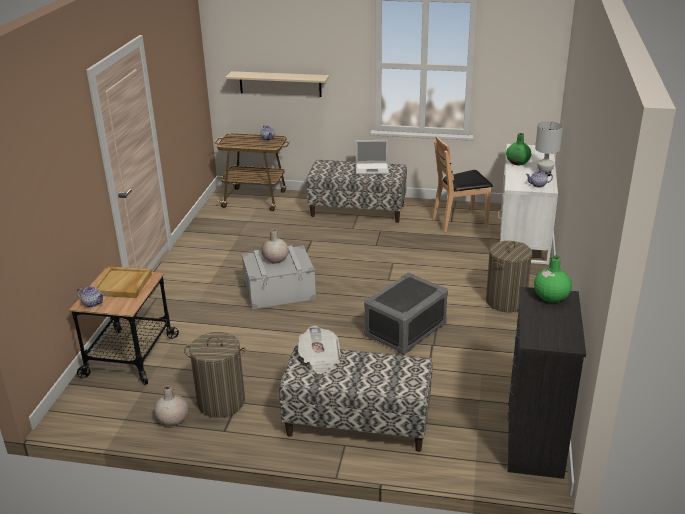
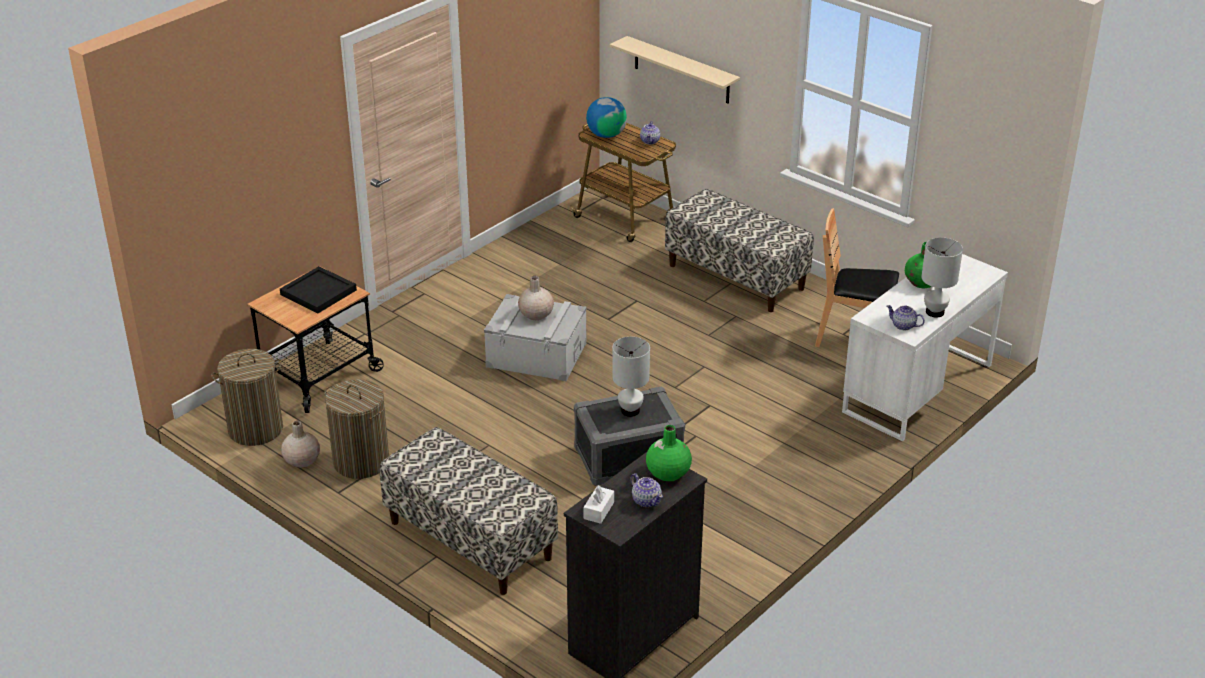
camera: 30 degrees right, 5 degrees up
(92, 303) = (273, 304): teapot -> teapot (646, 500)
(123, 285) = (318, 293): beige tray -> black tray
(235, 142) = (606, 135): none -> globe
(319, 360) = (443, 452): newspaper -> none
(372, 169) = (761, 226): laptop -> none
(405, 292) = (630, 411): none -> white table lamp
(505, 301) = (786, 469): laundry basket -> laundry basket (255, 429)
(541, 337) = (599, 510): none -> white tissue box

